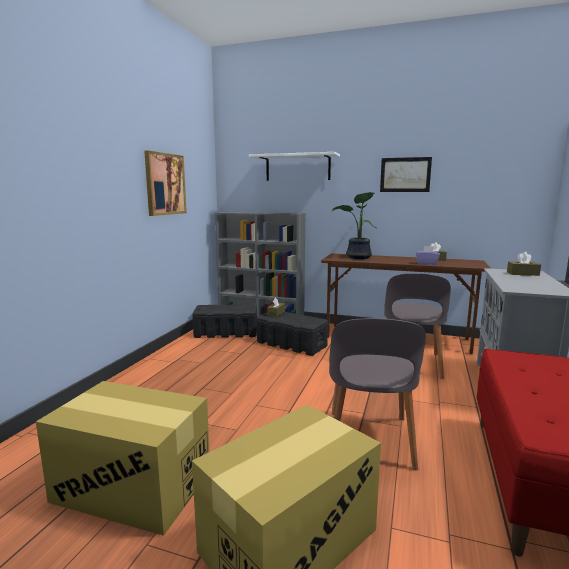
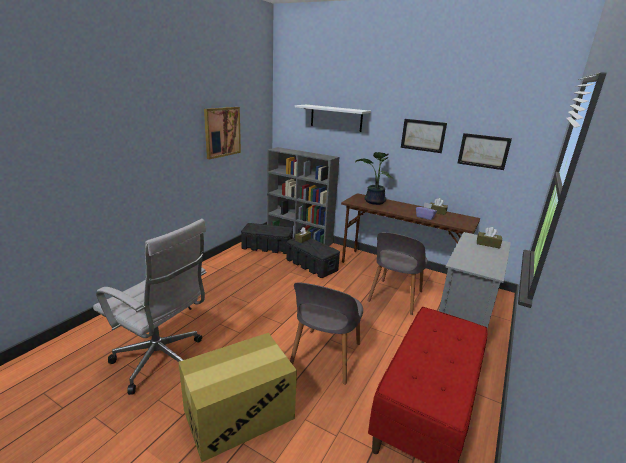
camera: 10 degrees right, 10 degrees up
(133, 486) = (162, 362): cardboard box -> white office chair
(477, 183) = (483, 151): none -> picture

